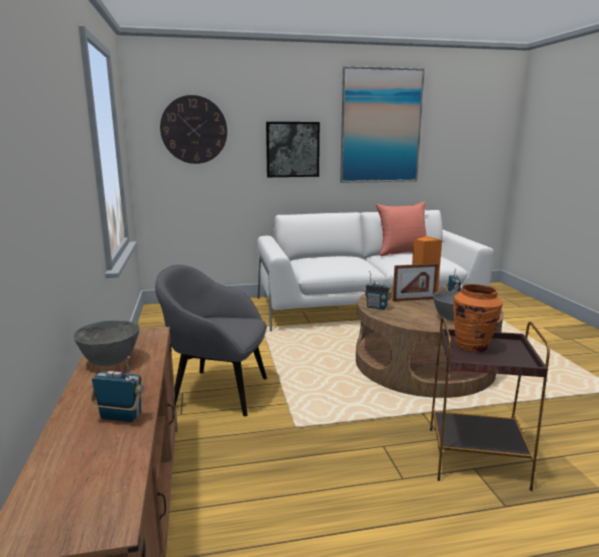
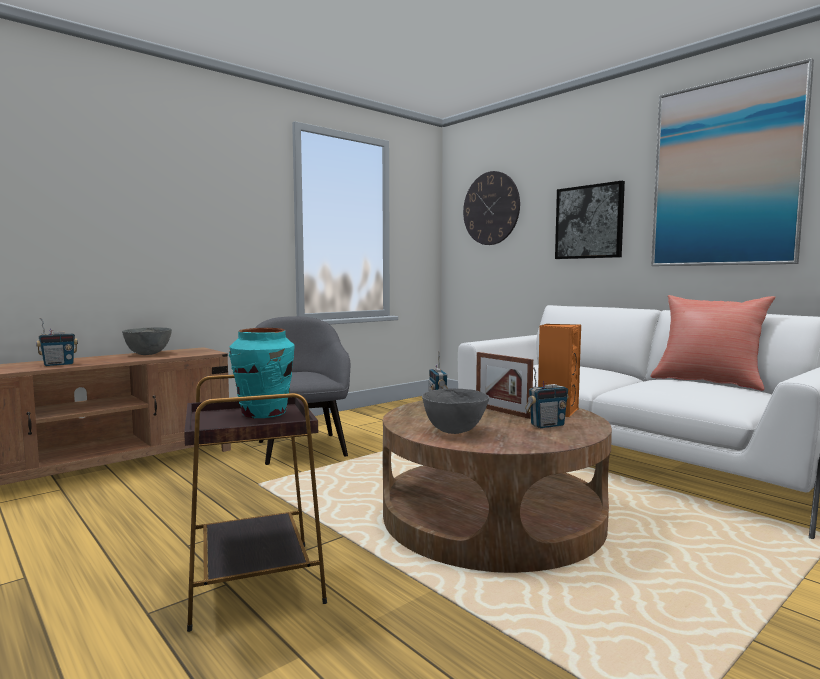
camera: 60 degrees right, 10 degrees down
(120, 417) = (58, 364): radio -> radio turned 75 degrees clockwise
(472, 346) = (264, 413): orange vase -> turquoise vase

